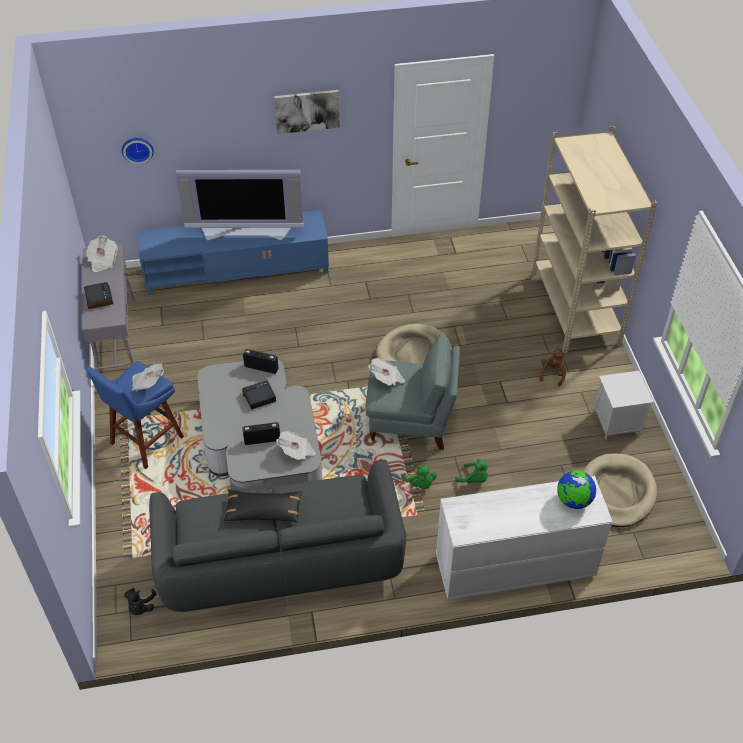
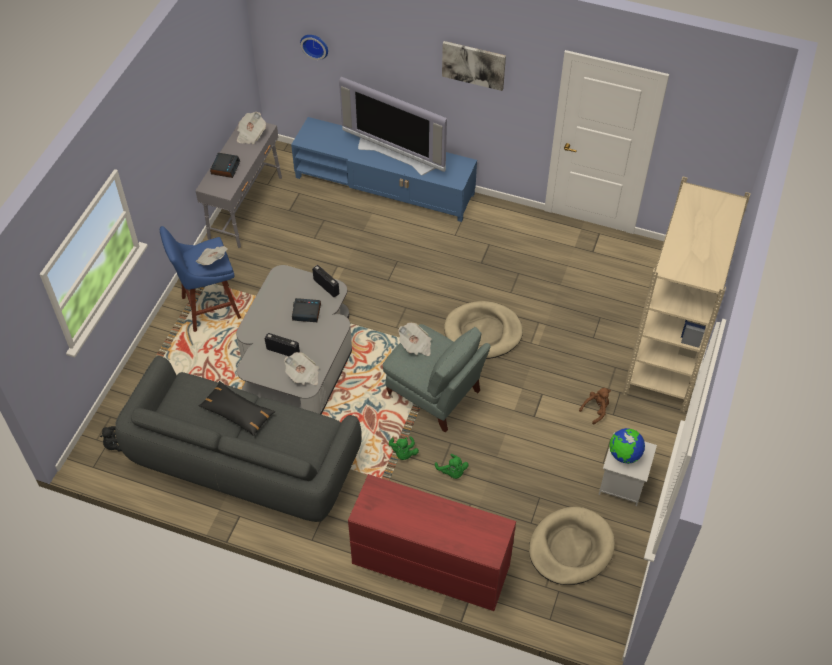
camera: 30 degrees right, 5 degrees up
(514, 566) = (429, 565): white dresser -> red dresser
(573, 501) = (479, 533): globe -> globe (624, 454)

